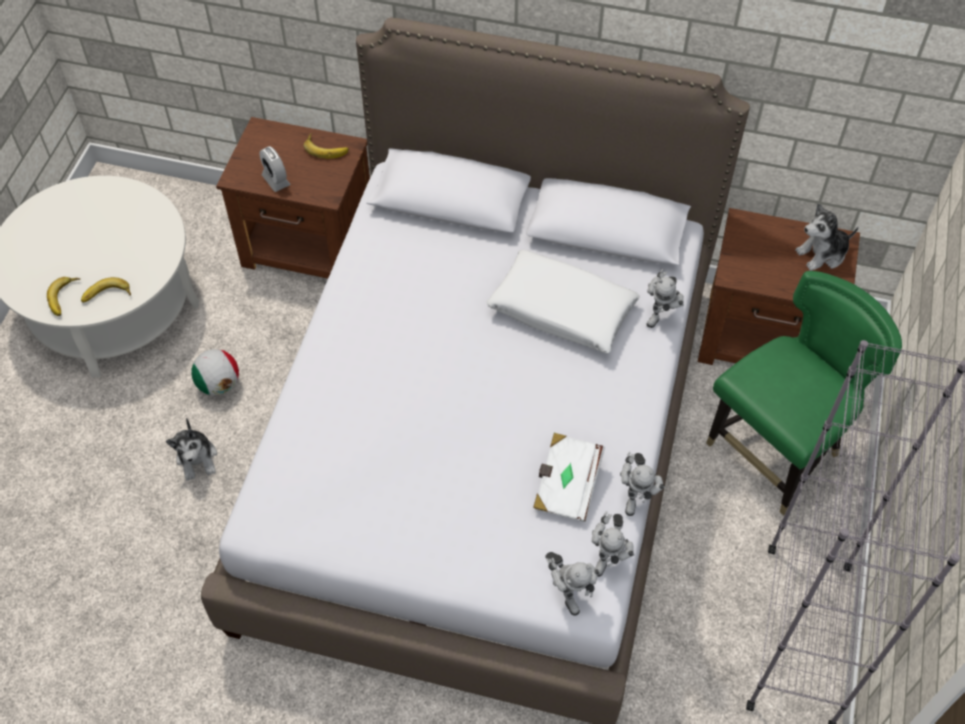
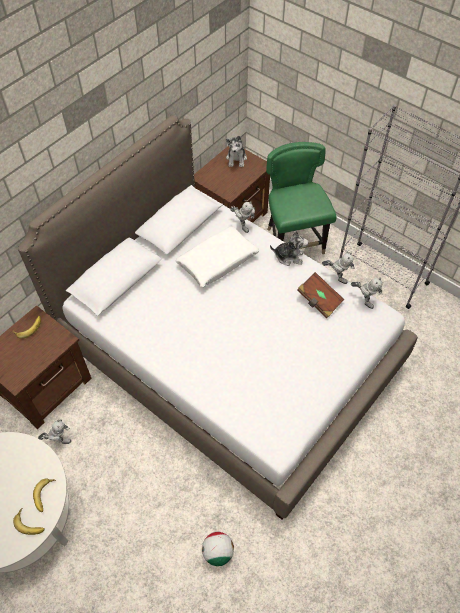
camera: 65 degrees left, 0 degrees up
(197, 458) = (160, 499): plush toy -> plush toy (289, 256)
(219, 385) = (115, 470): football -> football (218, 552)
(276, 180) = (34, 362): alarm clock -> none
(566, 485) = (319, 300): white book -> brown book
(568, 592) = (375, 323): toy robot -> toy robot (59, 440)

